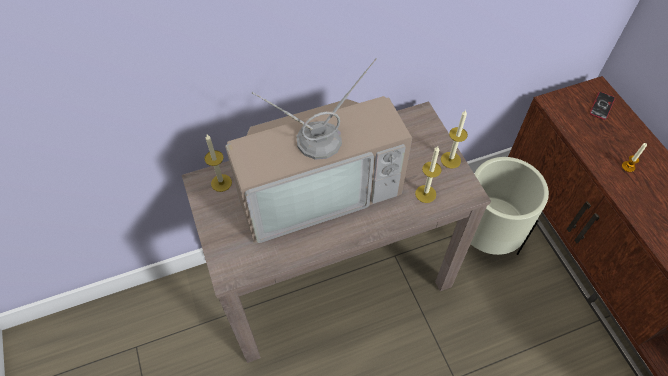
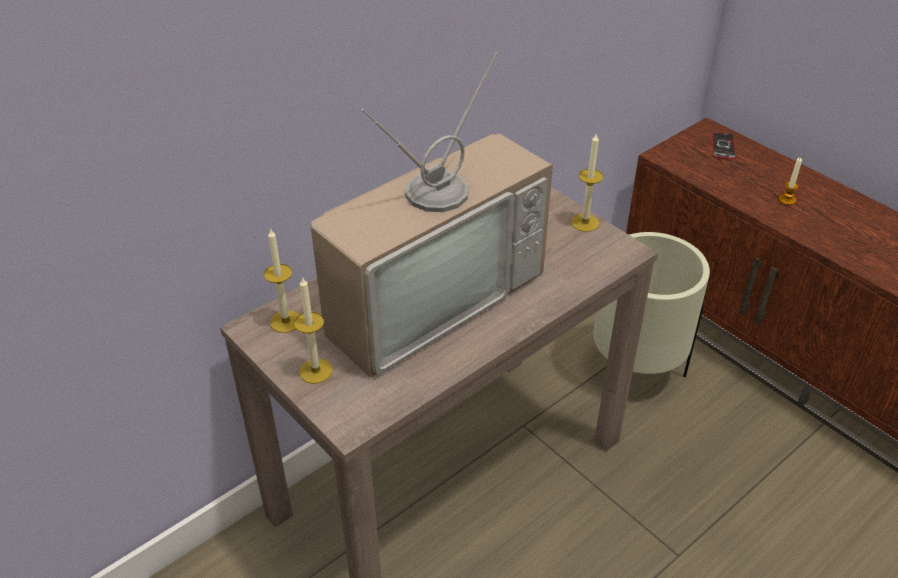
camera: 20 degrees left, 15 degrees down
(425, 194) = (573, 265): candle -> candle (315, 371)

